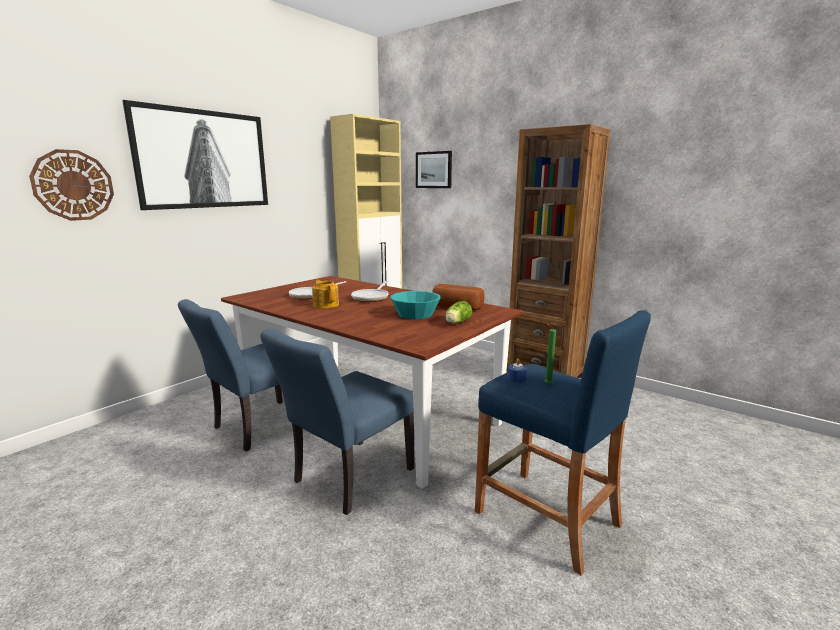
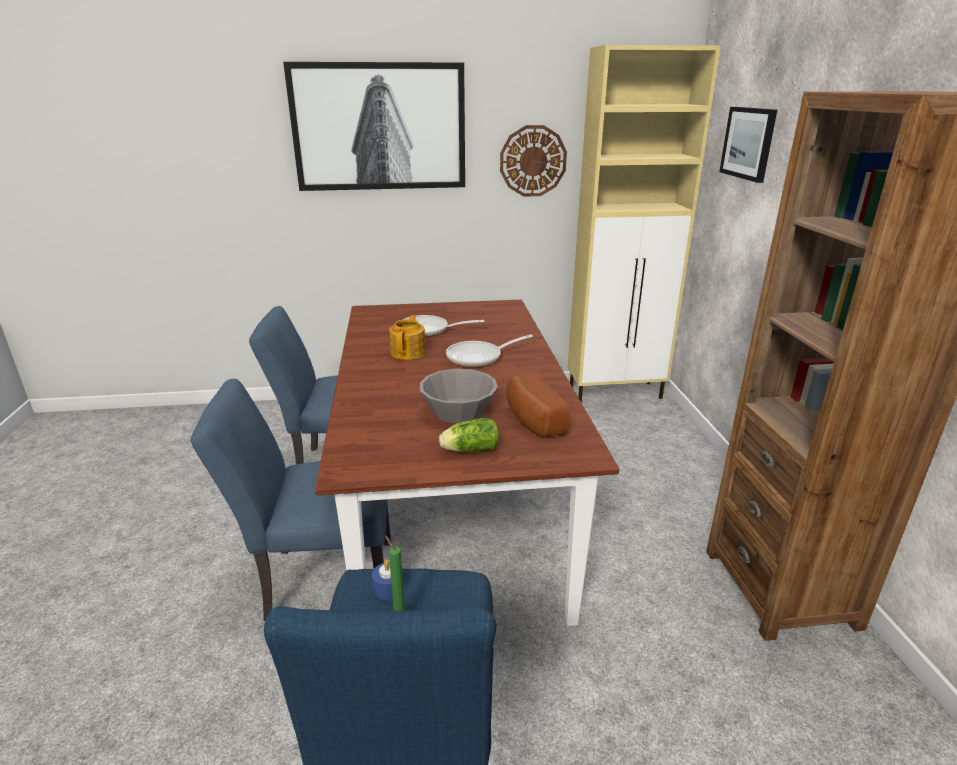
camera: 45 degrees right, 10 degrees up
(73, 185) = (236, 162): wall clock -> wall clock (533, 161)
(415, 314) = (458, 410): turquoise bowl -> grey bowl

